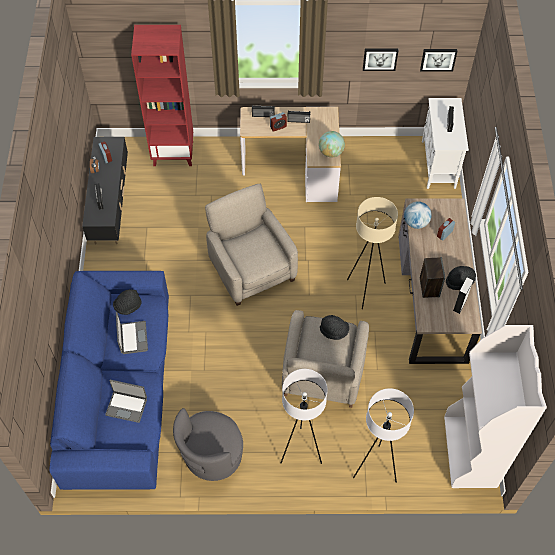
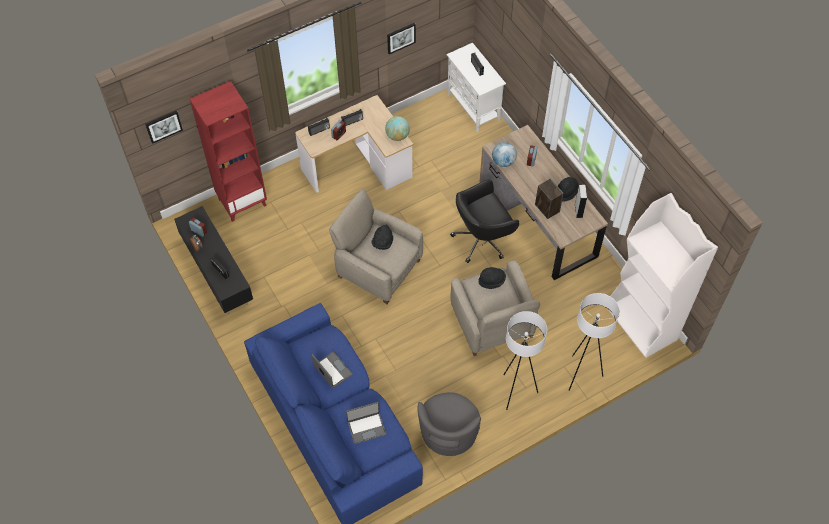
camera: 30 degrees left, 0 degrees up
(128, 306) = (309, 347): black hat -> black hat (382, 242)
(365, 290) = (482, 239): beige floor lamp -> black office chair
(438, 59) = (447, 17): picture -> picture (163, 126)

